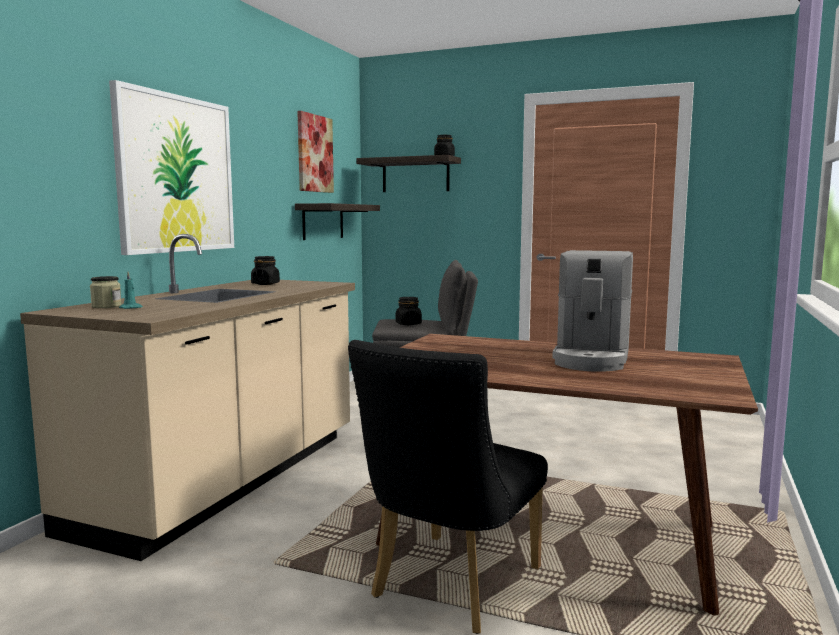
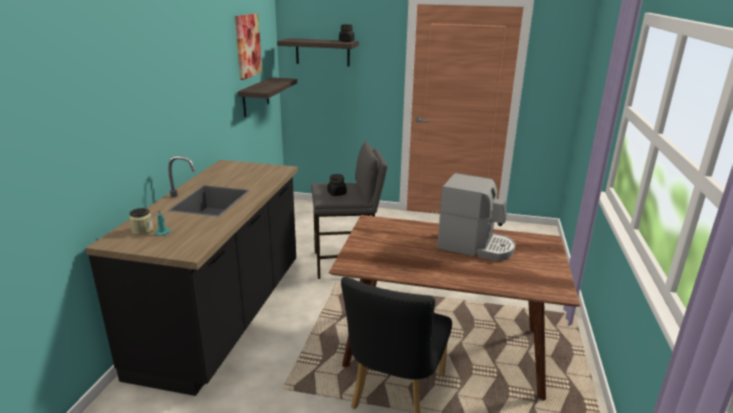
camera: 10 degrees left, 15 degrees up
(176, 174) = (163, 103): picture -> none
(227, 480) = (224, 316): beige counter -> black counter
(265, 284) = (233, 173): black jar -> none
(592, 358) = (475, 246): coffee machine -> coffee machine turned 75 degrees counterclockwise

